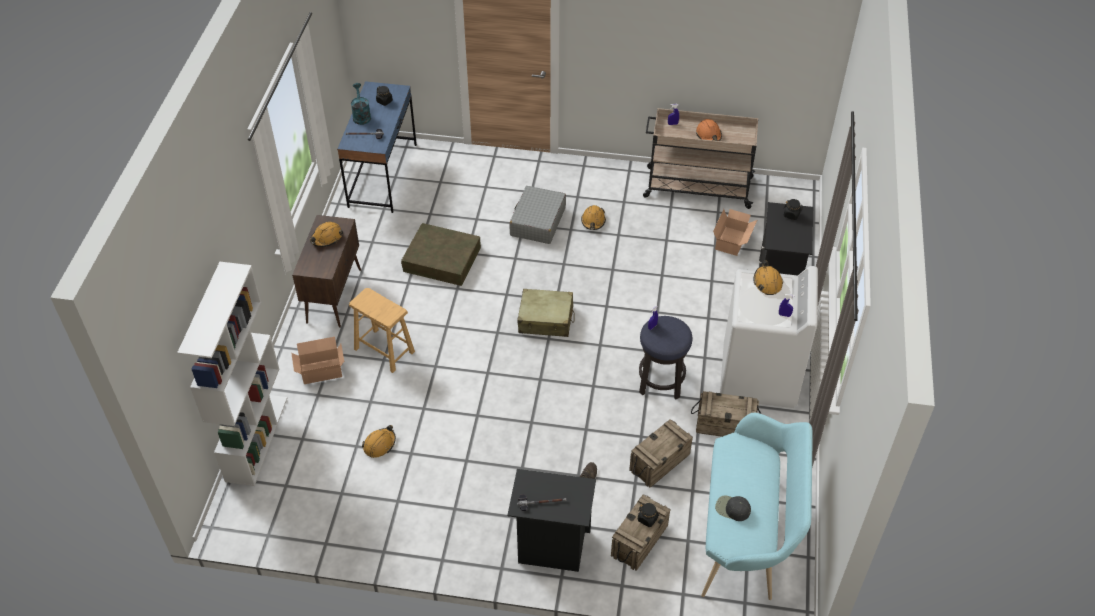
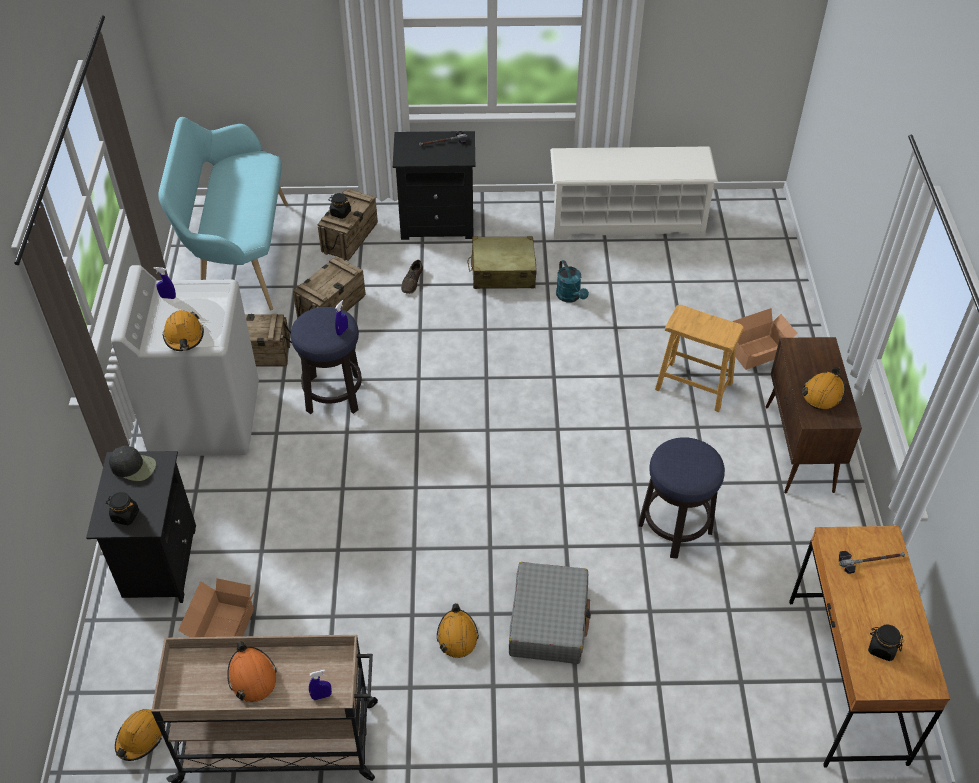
camera: 170 degrees right, 0 degrees up
(256, 438) = (785, 275): white bookcase -> none
(361, 115) = (903, 605): turquoise watering can -> turquoise watering can (570, 297)
(367, 521) = (627, 221): none -> white shoe rack
(379, 444) = (648, 286): orange hard hat -> orange hard hat (140, 737)
(383, 175) = (846, 680): blue desk -> brown desk
(442, 259) = (675, 528): brown storage box -> stool
(546, 319) = (496, 455): beige suitcase -> beige suitcase (502, 272)
(732, 509) = (252, 184): black cap -> black cap (133, 466)

